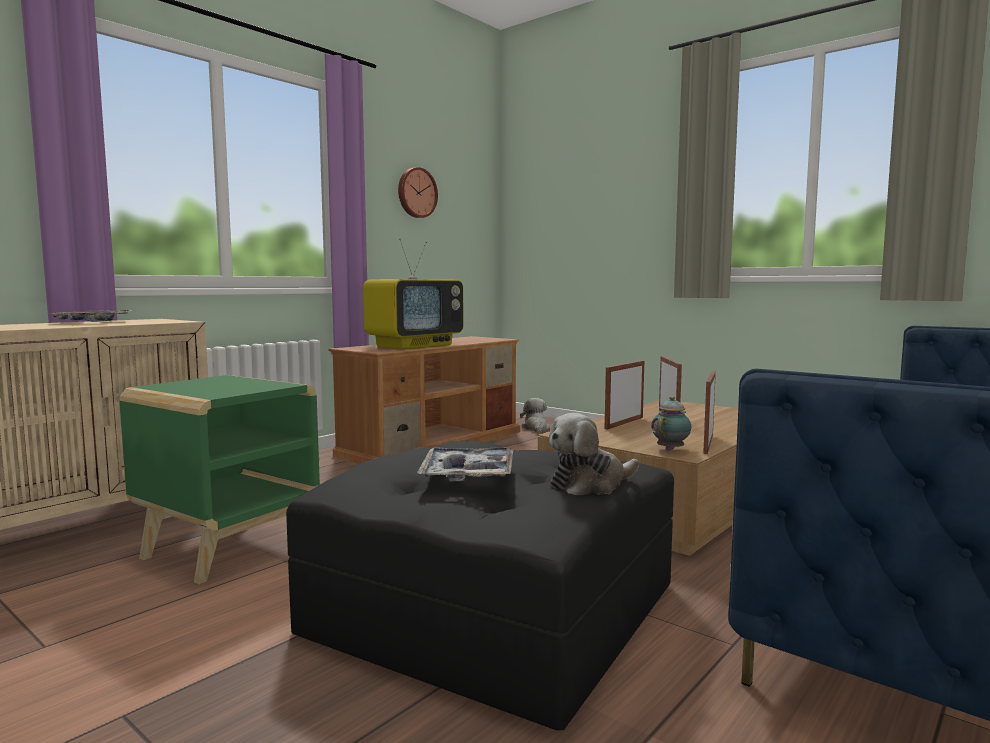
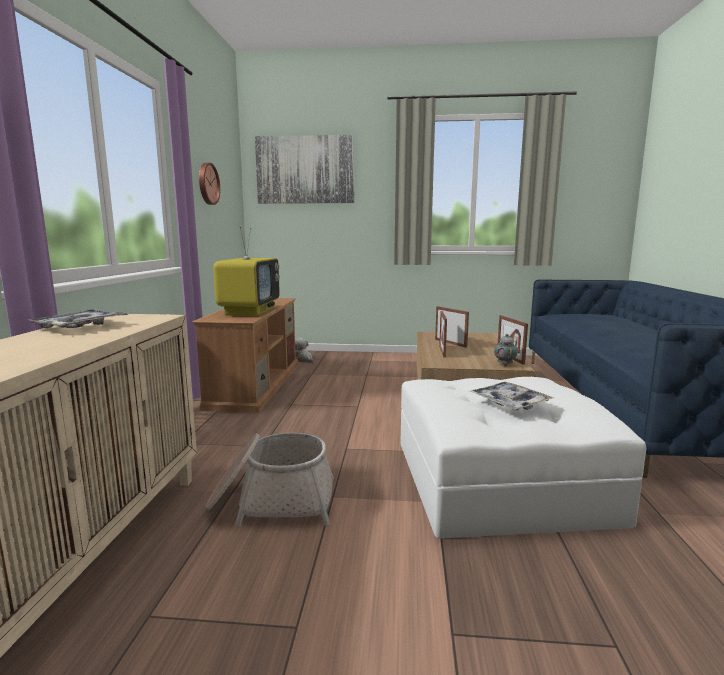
camera: 35 degrees left, 5 degrees up
(230, 547) = (272, 501): green side table -> basket
(496, 608) = (500, 480): black ottoman -> white ottoman
(568, 167) = (305, 170): none -> picture
(590, 485) = (568, 395): plush toy -> none

